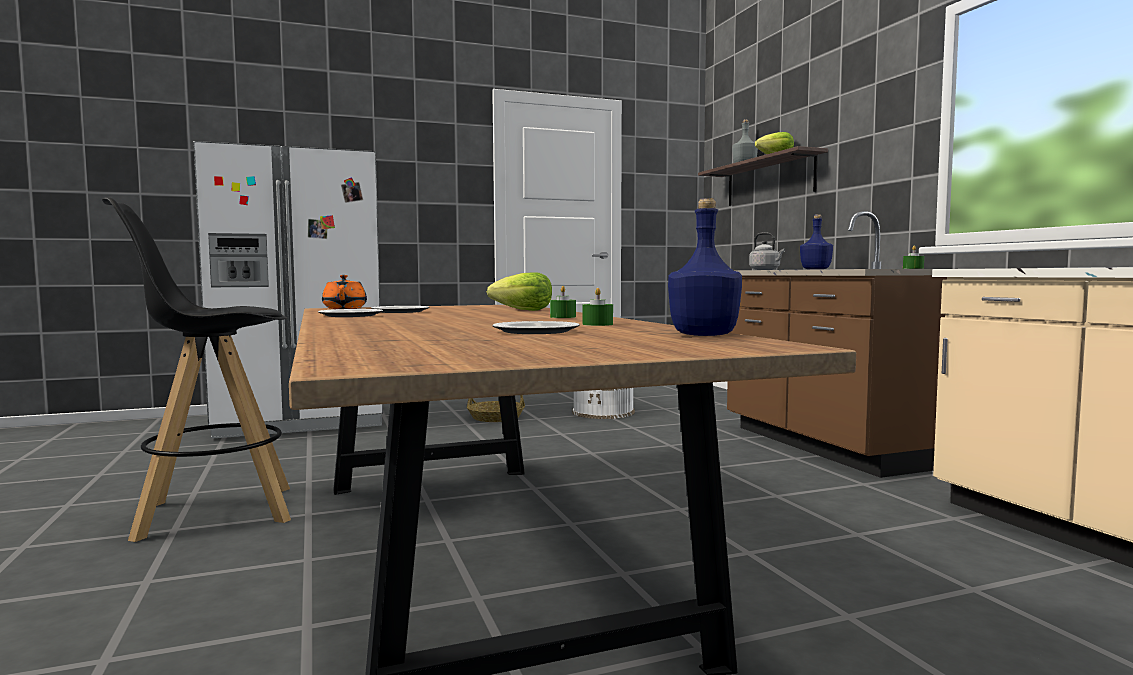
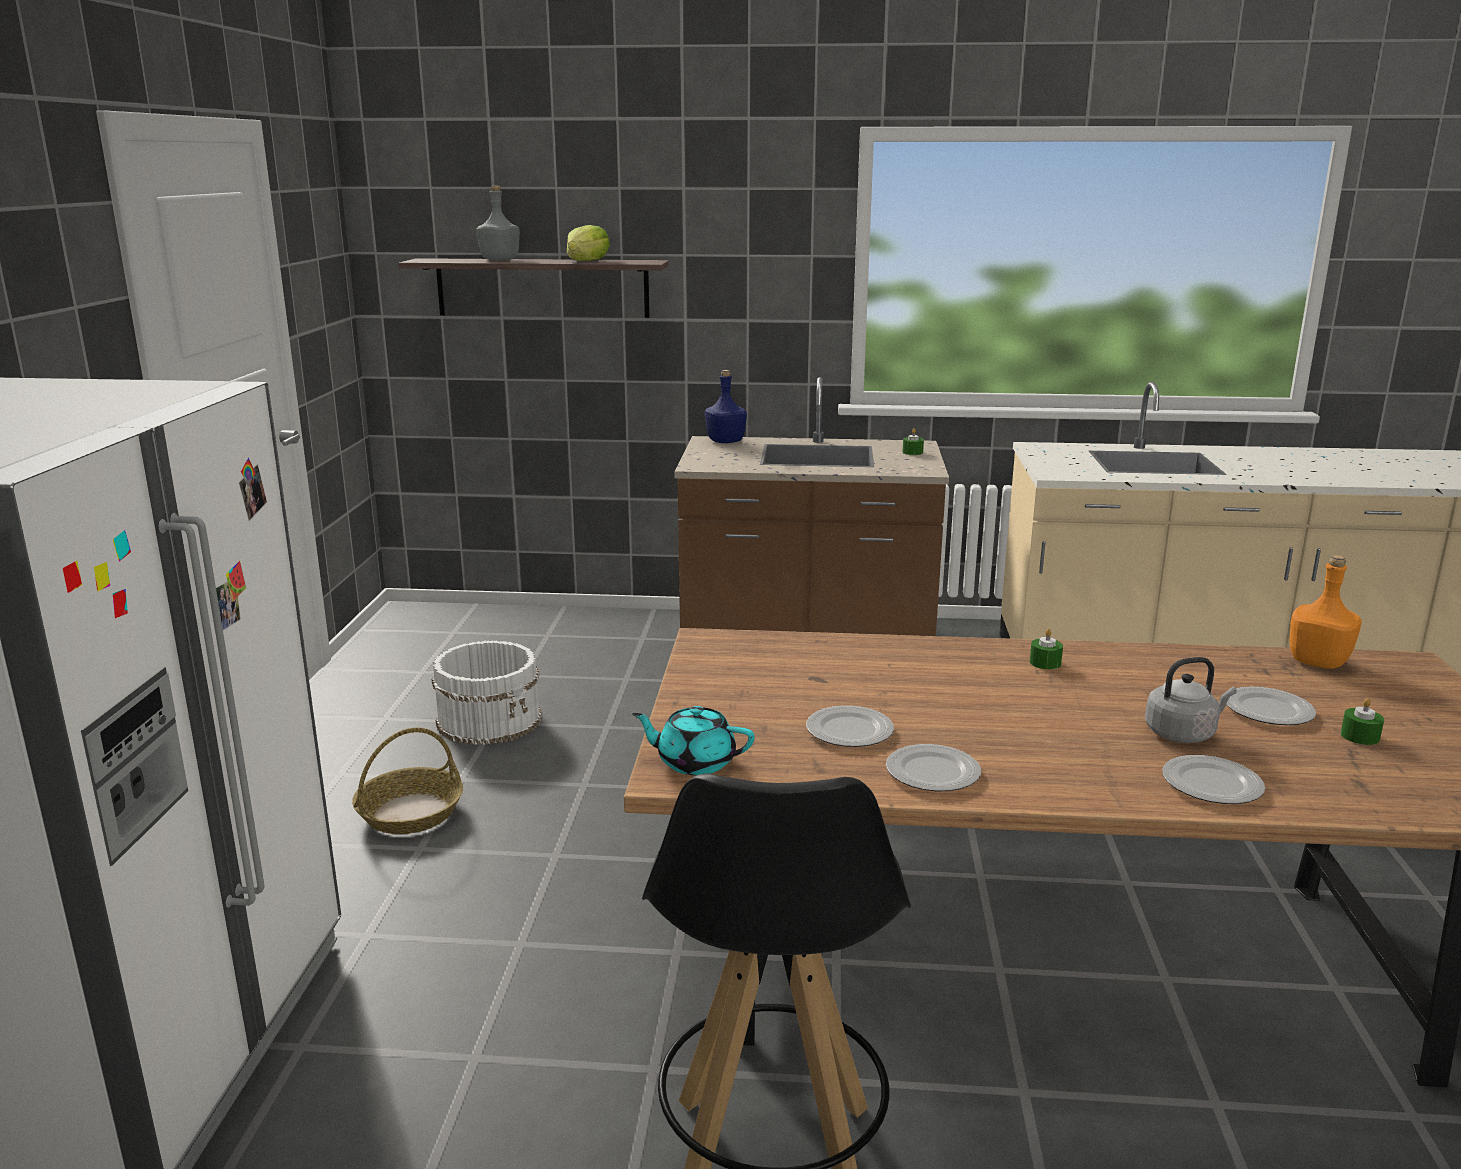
camera: 65 degrees left, 15 degrees up
(345, 308) = (694, 762): orange teapot -> turquoise teapot
(362, 329) = (1213, 785): none -> plate
(523, 310) = (887, 658): lettuce -> none
(597, 324) = (1176, 670): green candle -> green candle (1359, 736)
(704, 335) = (1319, 662): blue bottle -> orange bottle
(766, 269) = (712, 459): grey kettle -> grey kettle (1183, 733)

